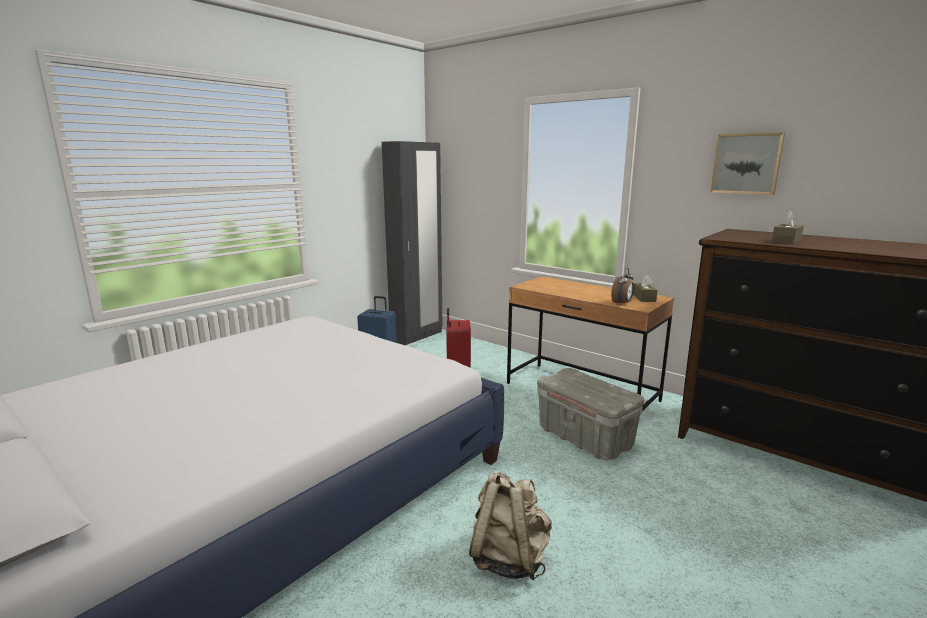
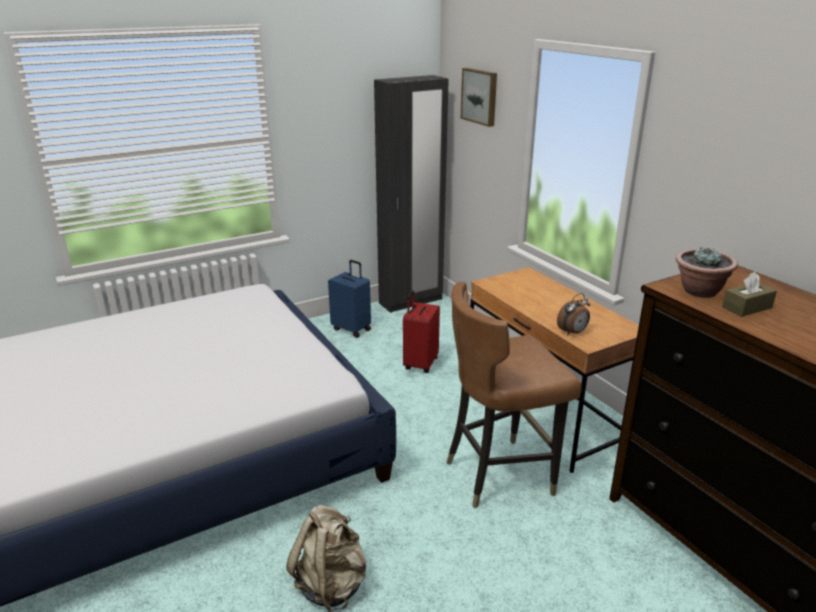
camera: 20 degrees right, 10 degrees up
(583, 438) = (499, 474): grey storage box -> brown chair
(644, 298) = (611, 327): brown tissue box -> none
(743, 238) = (699, 291): none -> potted plant
(746, 163) = (760, 181): picture -> picture (480, 96)

